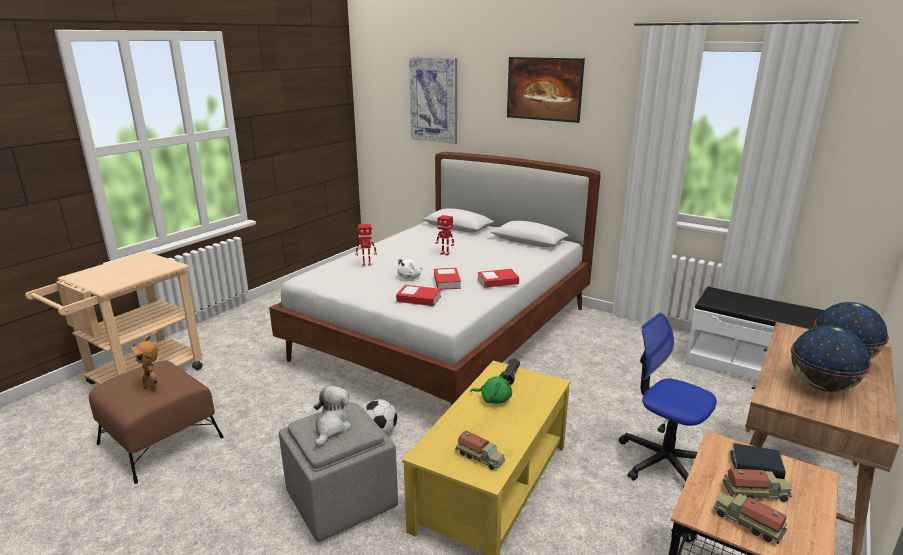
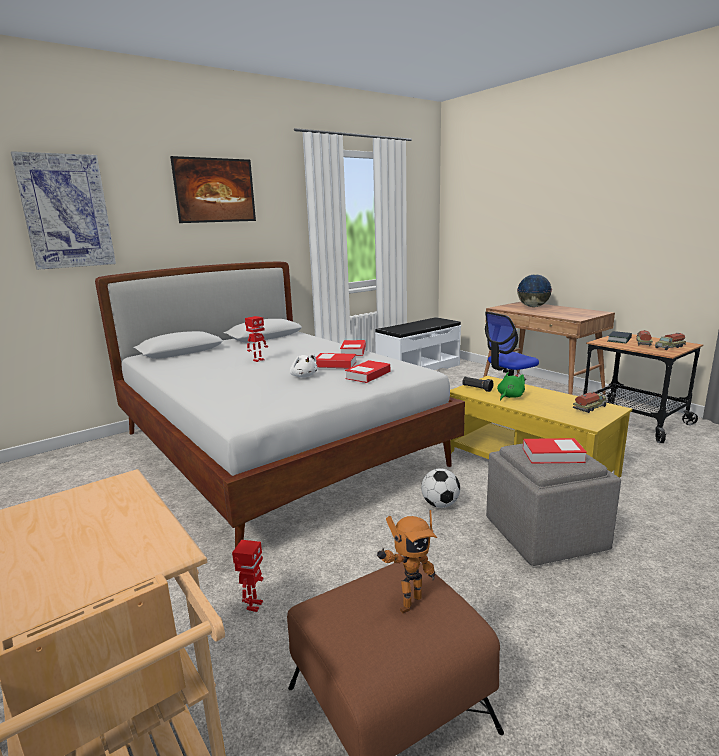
camera: 70 degrees left, 5 degrees down
(331, 428) = (553, 455): plush toy -> book
(366, 264) = (247, 387): toy robot -> toy robot (253, 605)
(821, 386) = (563, 312): globe -> none

